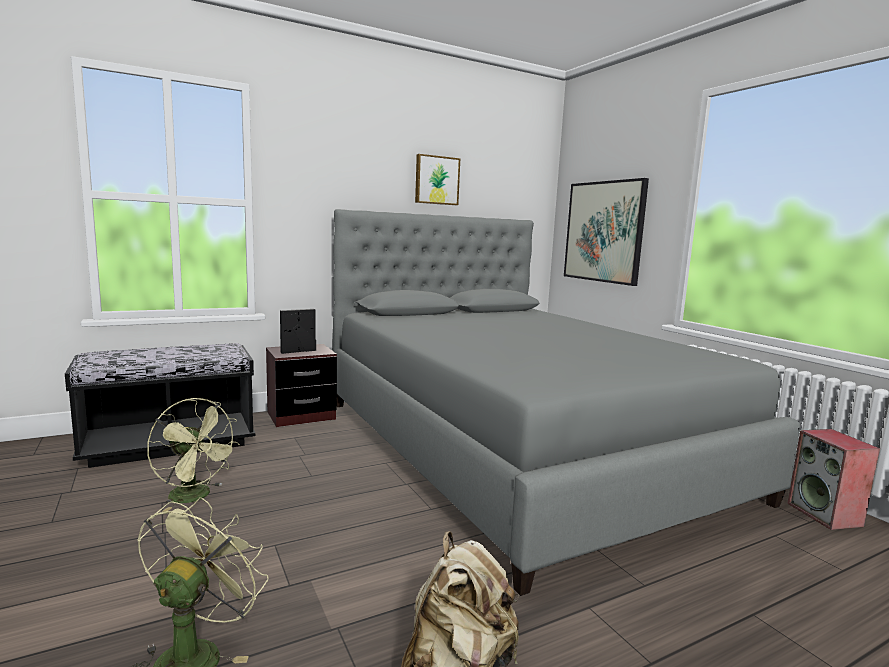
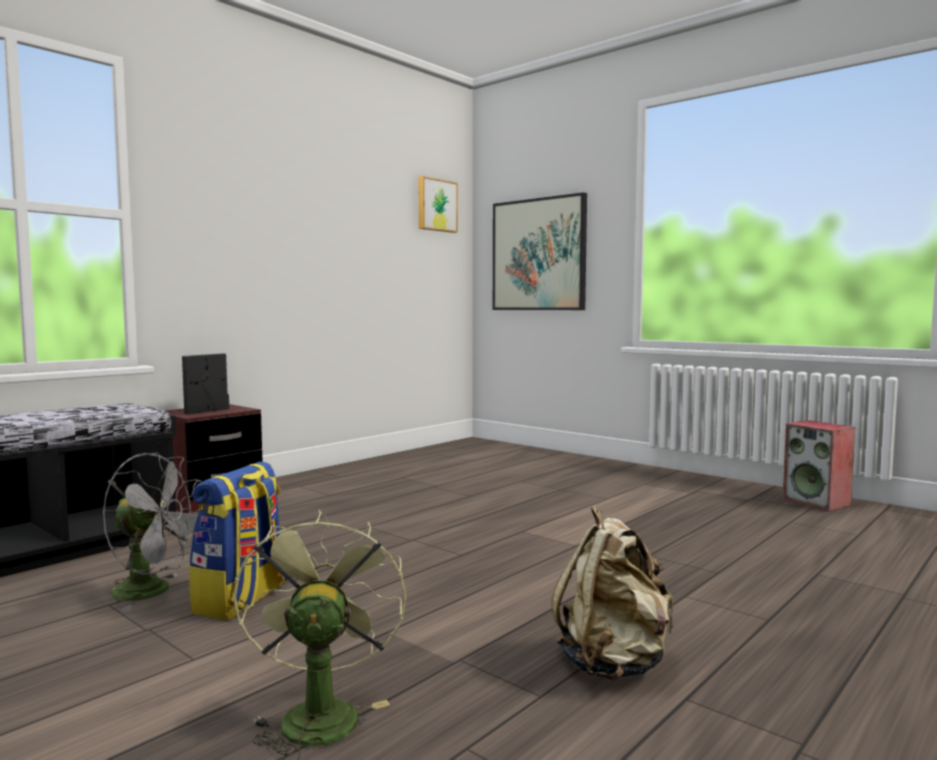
camera: 20 degrees left, 5 degrees down
(196, 497) = (153, 592): green fan -> grey fan
(241, 519) = (241, 600): none -> backpack
(436, 180) = (348, 195): picture -> picture (436, 205)
(516, 446) = (500, 493): grey bed -> none

